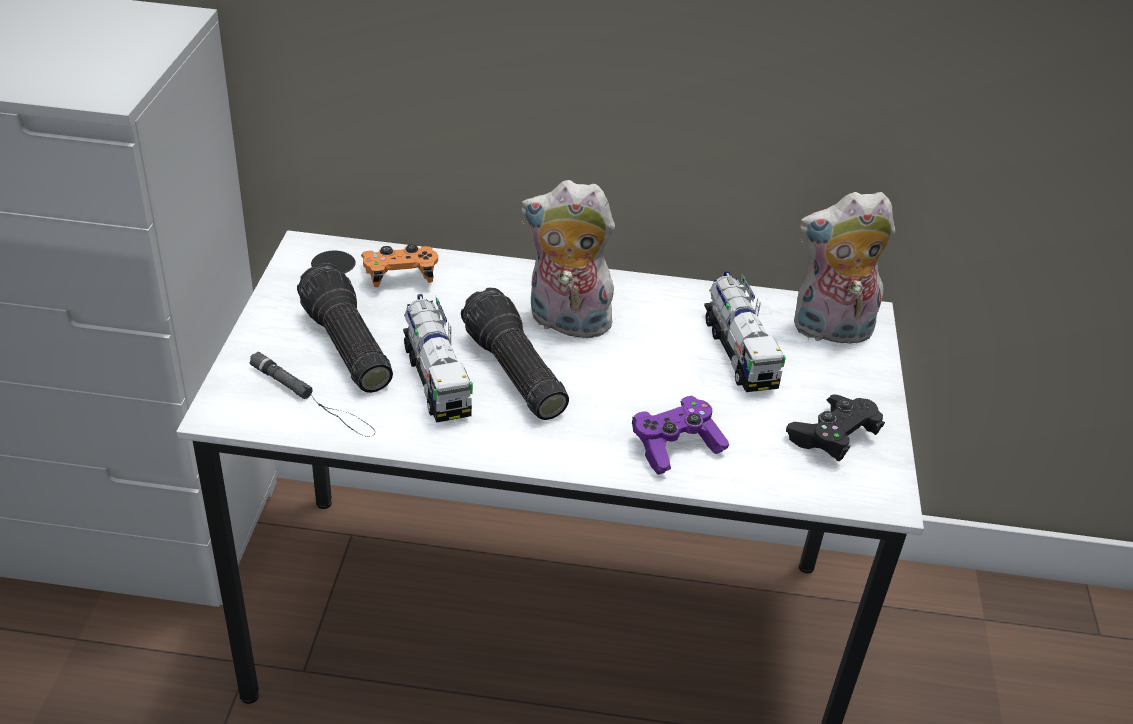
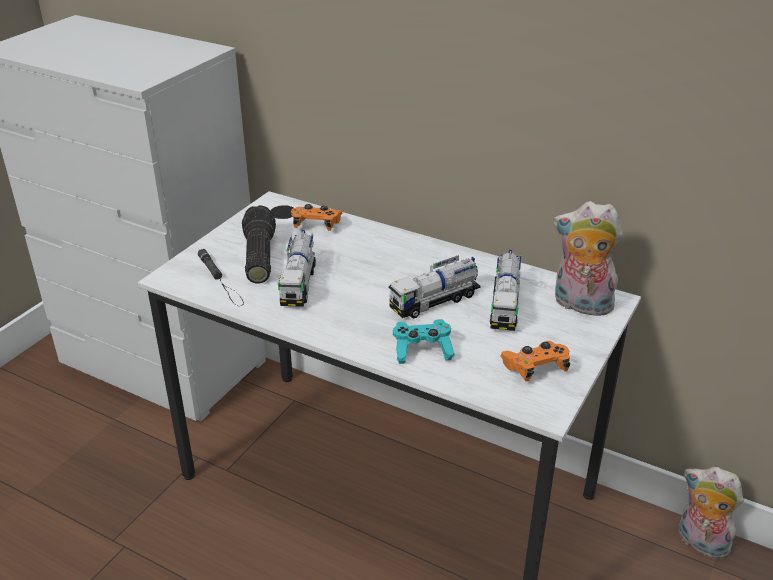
camera: 25 degrees right, 5 degrees down
(512, 372) = (347, 289): flashlight -> none
(565, 323) = (400, 268): plush toy -> plush toy (700, 543)
(645, 366) = (435, 302): none -> toy truck
(676, 446) = (422, 350): purple game controller -> turquoise game controller
(832, 437) = (535, 368): black game controller -> orange game controller

